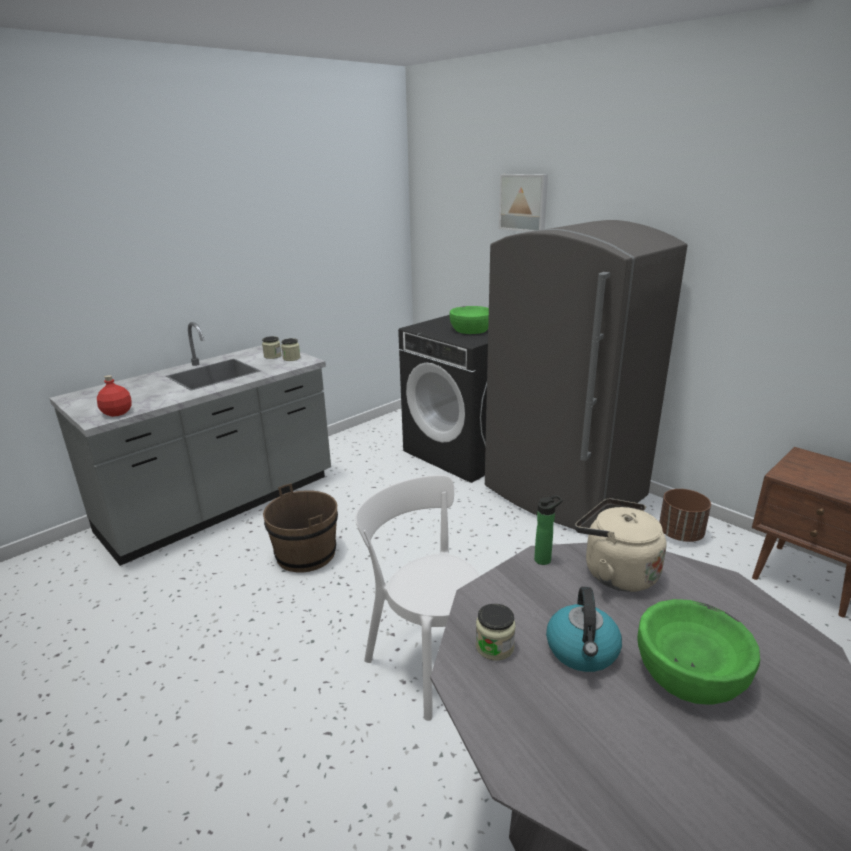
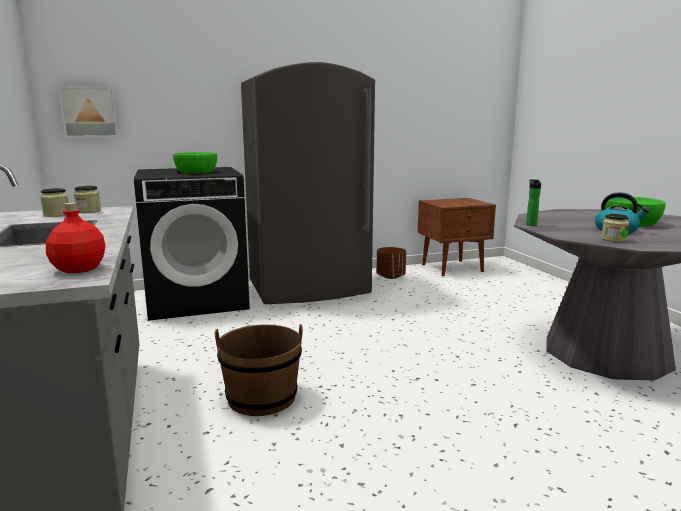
camera: 65 degrees left, 10 degrees down
(429, 657) = (453, 370): white chair -> none
(524, 202) = (197, 60): picture -> picture (89, 112)
(615, 572) = (549, 219): beige kettle -> none

